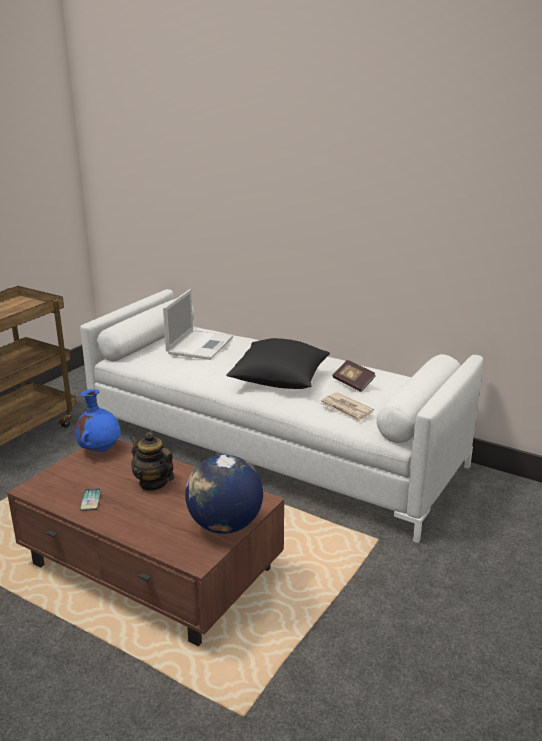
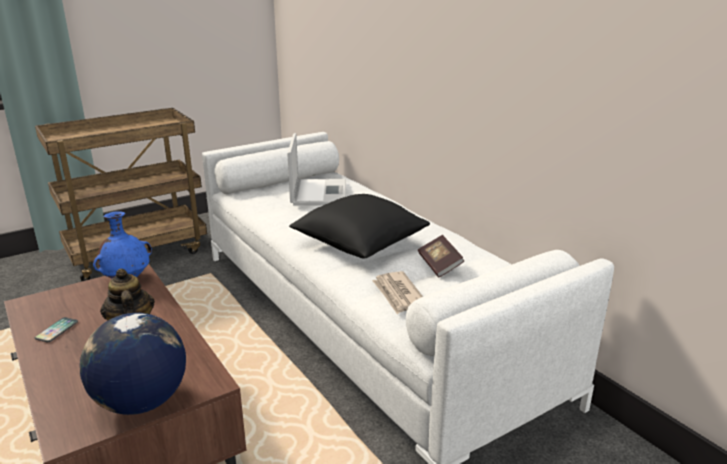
camera: 25 degrees right, 0 degrees up
(200, 345) = (318, 192): laptop -> laptop turned 45 degrees counterclockwise

